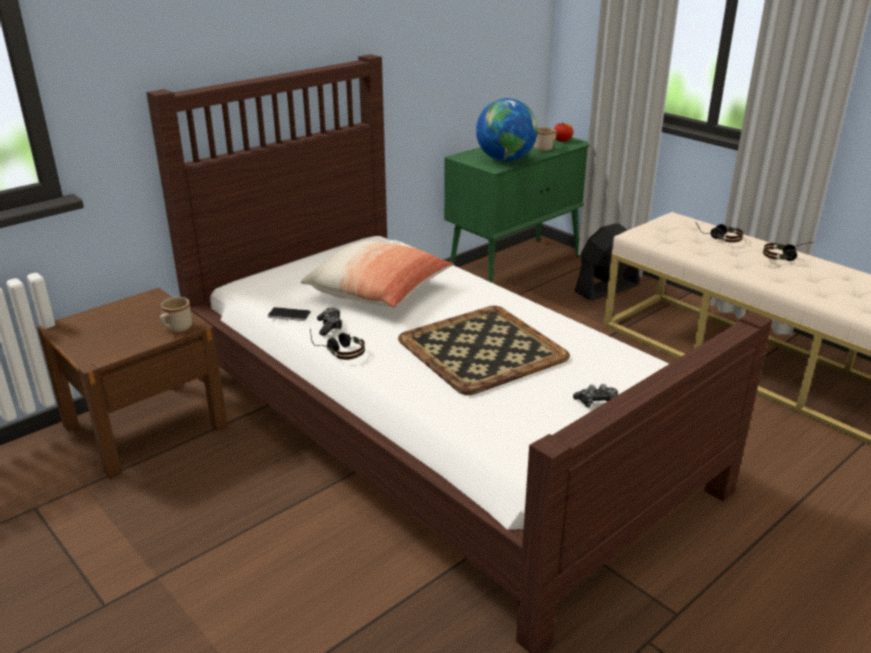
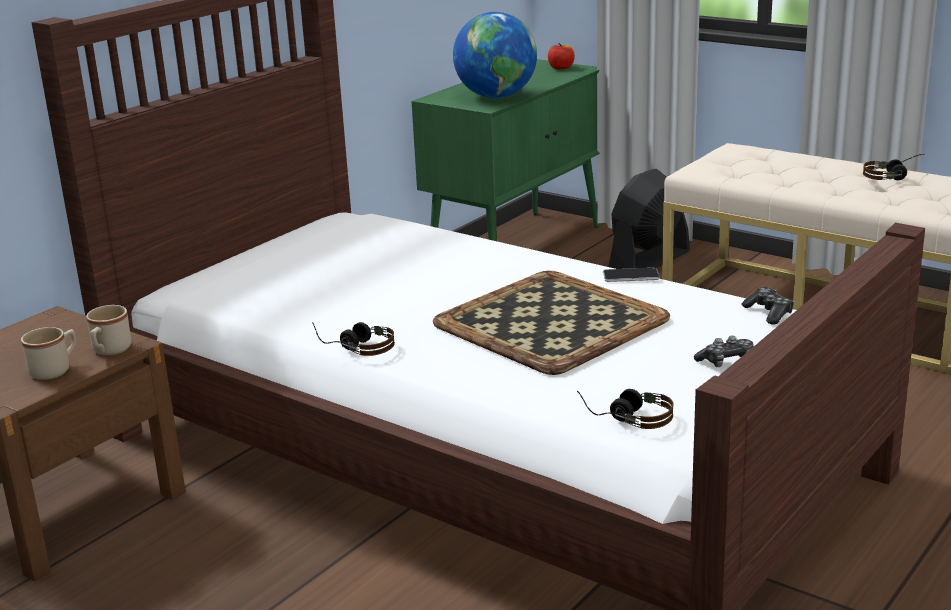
camera: 10 degrees left, 5 degrees down
(289, 315) = (266, 315): phone -> phone (631, 276)
(330, 326) = (331, 321): game controller -> game controller (769, 313)
(379, 292) = (380, 274): pillow -> none
(545, 148) = (543, 78): beige mug -> beige mug (55, 370)
(718, 237) = (799, 164): headphones -> headphones (626, 417)

